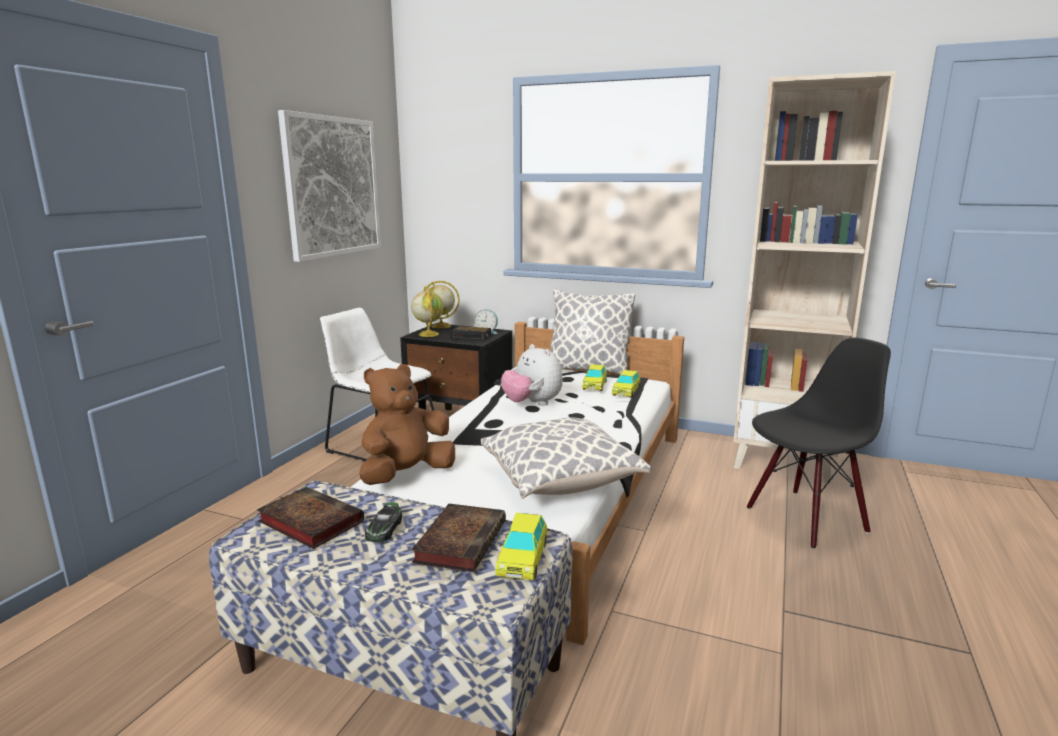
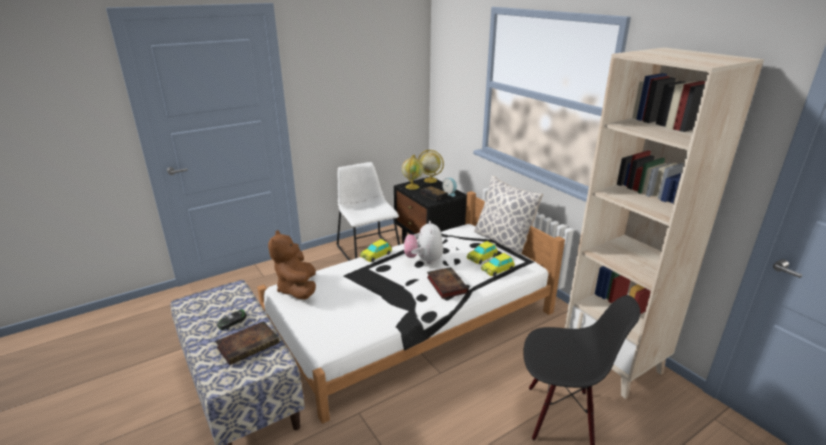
camera: 35 degrees right, 10 degrees up
(308, 522) = (212, 304): book -> book (446, 284)
(332, 187) = (361, 83): picture -> none
(406, 475) = (297, 289): brown plush toy -> brown plush toy turned 90 degrees counterclockwise
(522, 559) = (257, 368): toy car -> toy car (376, 256)
(560, 481) = (360, 325): pillow -> none

